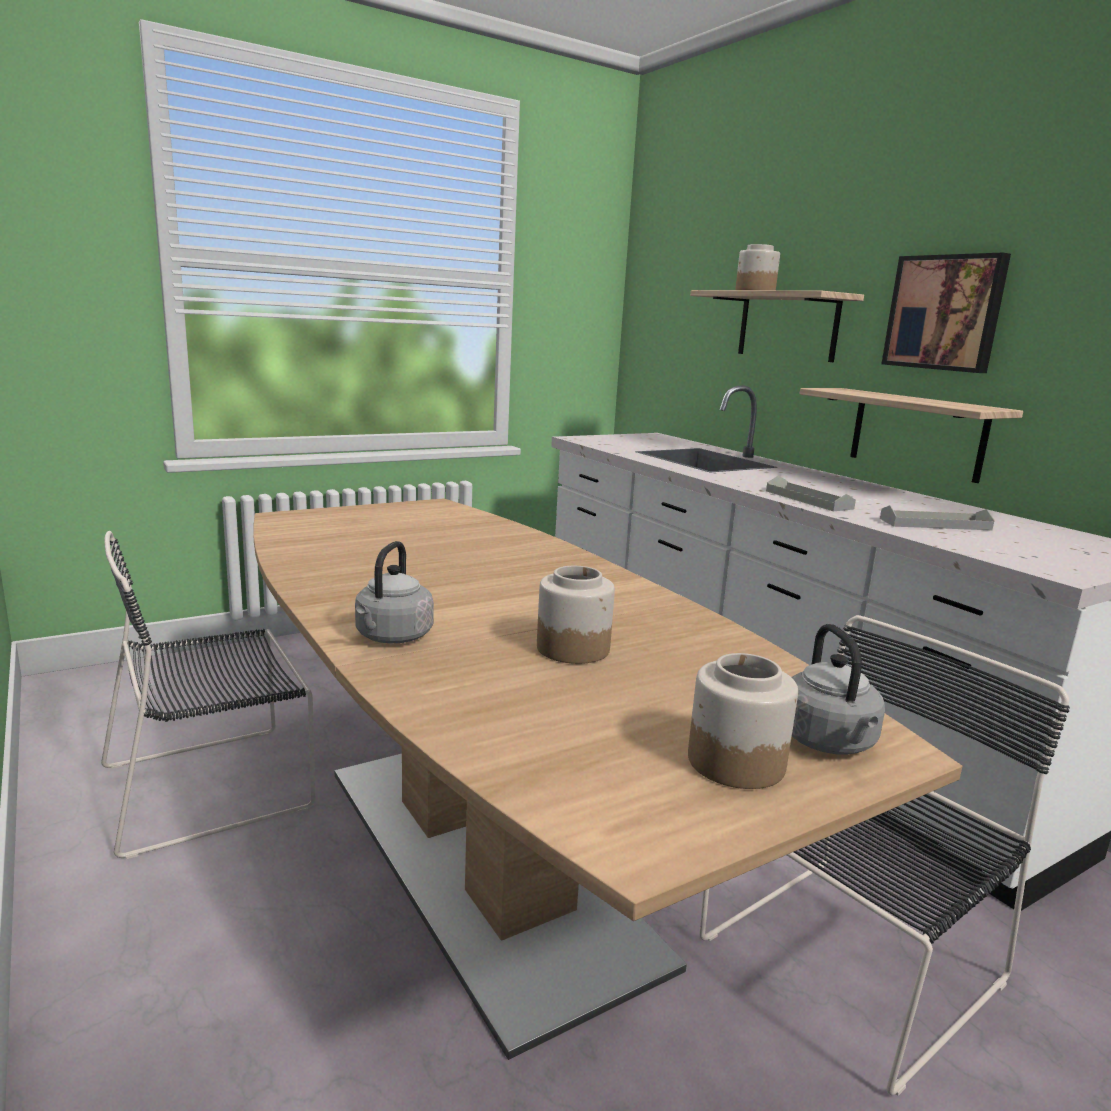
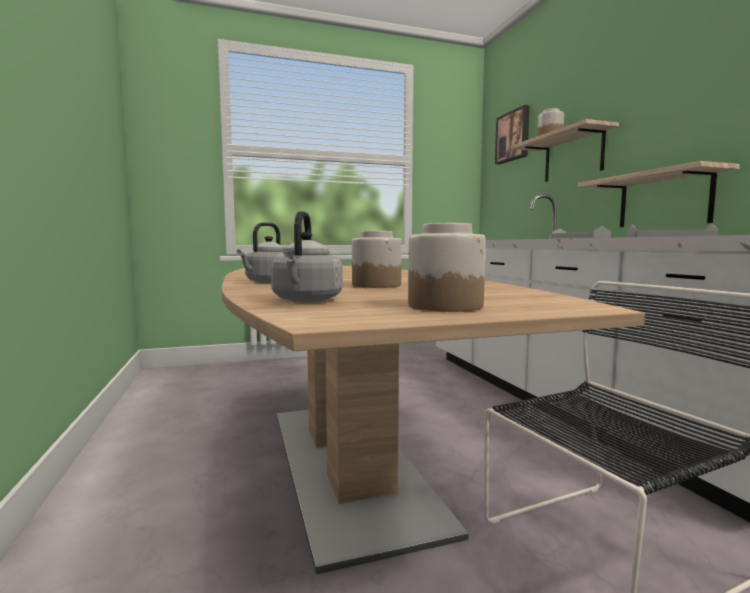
camera: 15 degrees right, 10 degrees down
(215, 785) = (209, 416): black chair -> none
(829, 743) = (531, 304): grey kettle -> grey kettle (306, 300)
(945, 313) = (674, 116): picture -> picture (513, 136)

